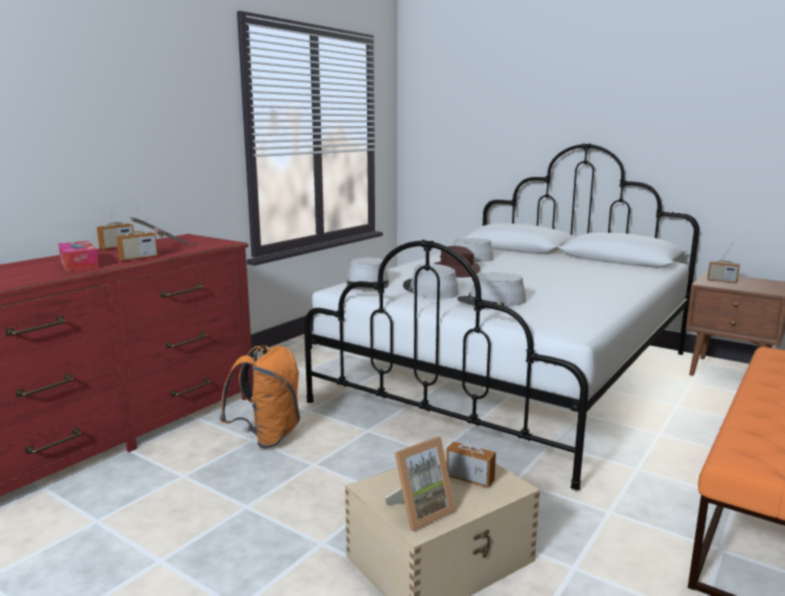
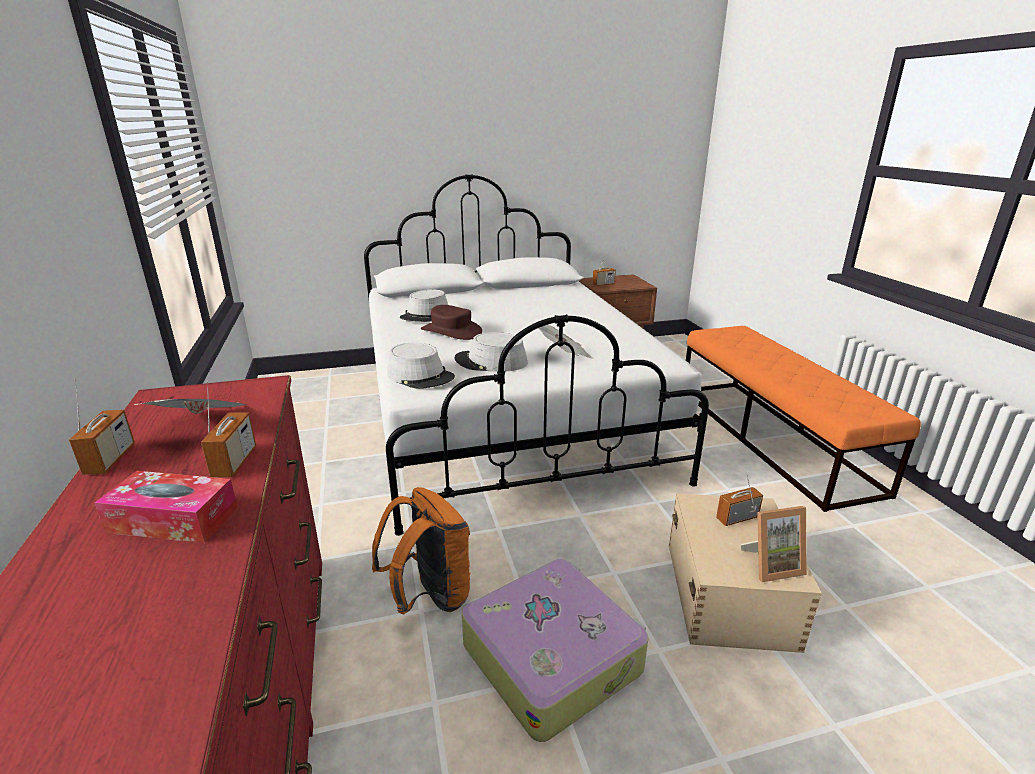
camera: 50 degrees left, 10 degrees up
(264, 500) = (552, 656): none -> suitcase
(420, 511) = (771, 565): picture frame -> picture frame turned 75 degrees clockwise
(492, 301) = (563, 356): grey hat -> newspaper

